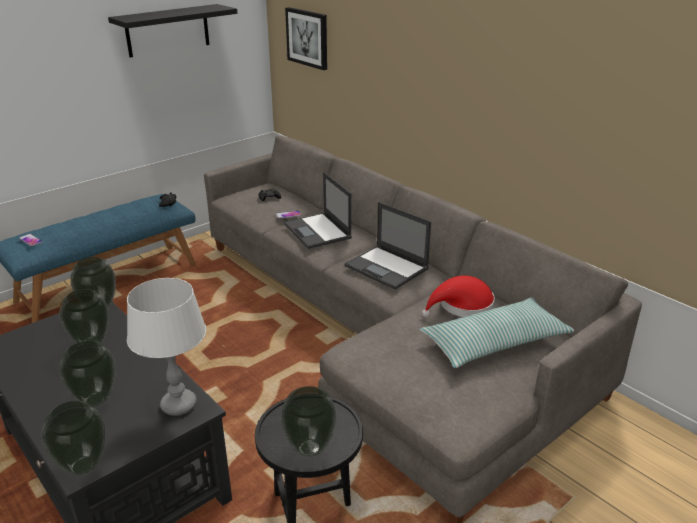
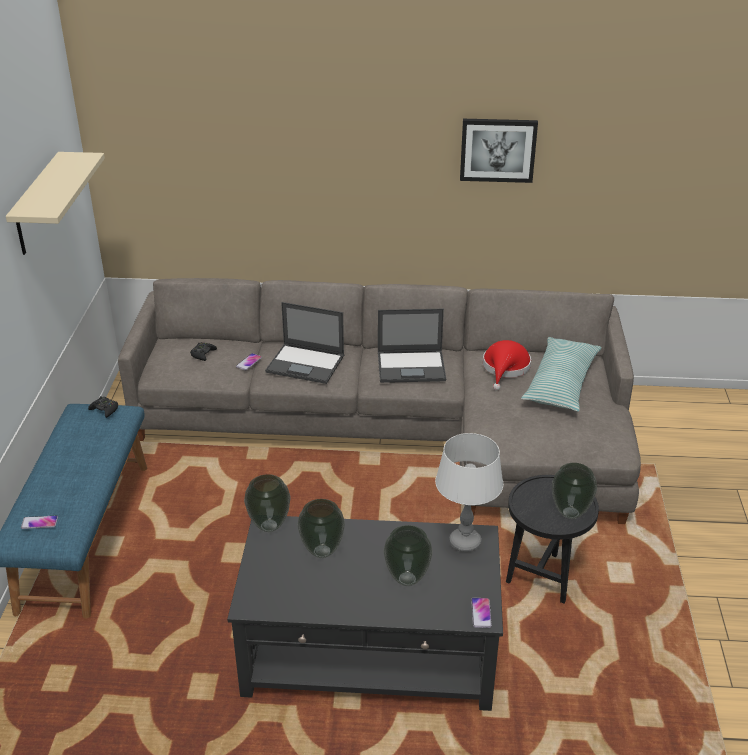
camera: 45 degrees left, 5 degrees up
(84, 466) = (481, 613): vase -> phone
(168, 30) = (38, 205): black shelf -> beige shelf
(307, 38) = (169, 160): picture -> picture (498, 149)

